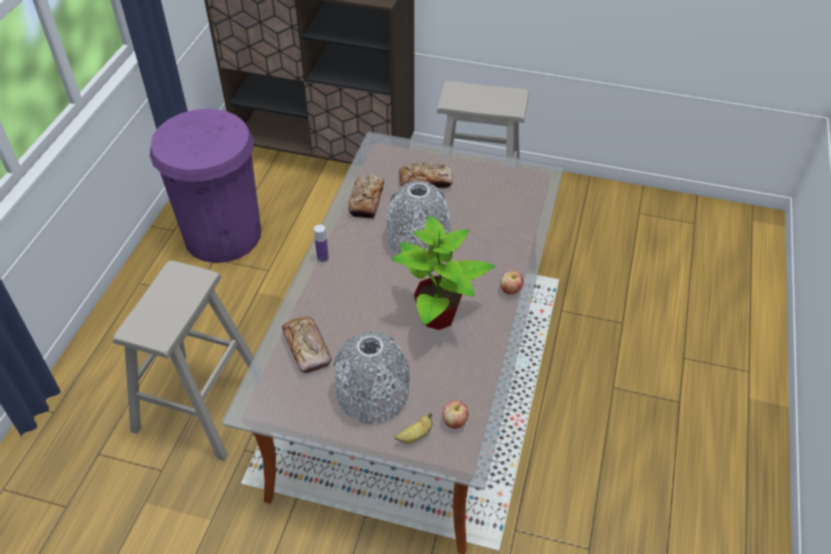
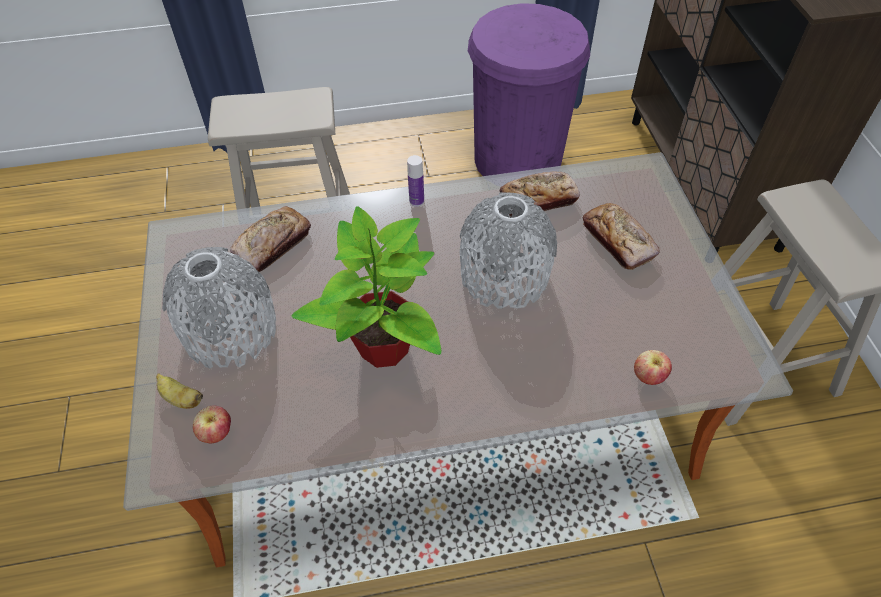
camera: 65 degrees right, 5 degrees up
(510, 290) = (478, 414): apple -> apple (648, 376)

